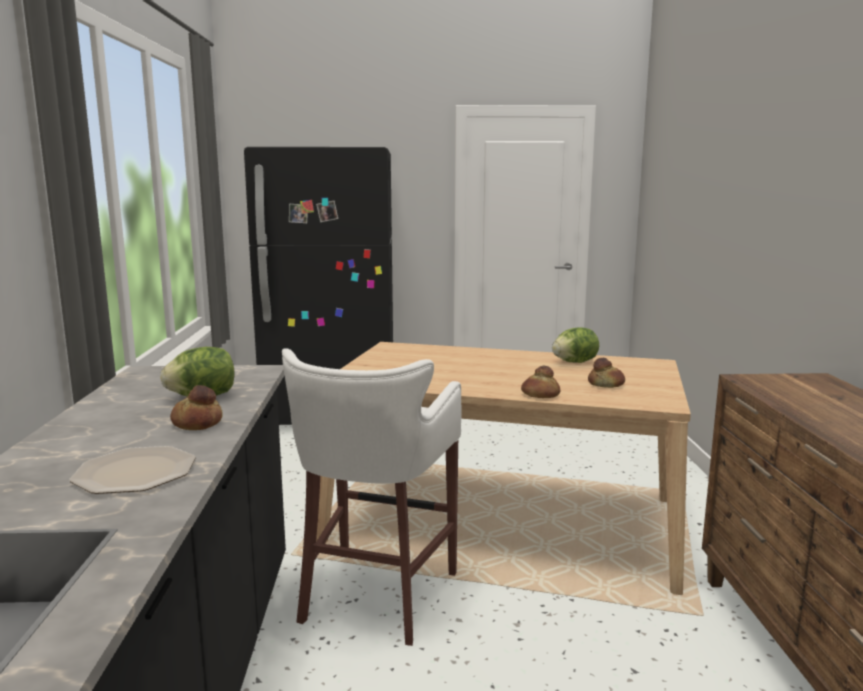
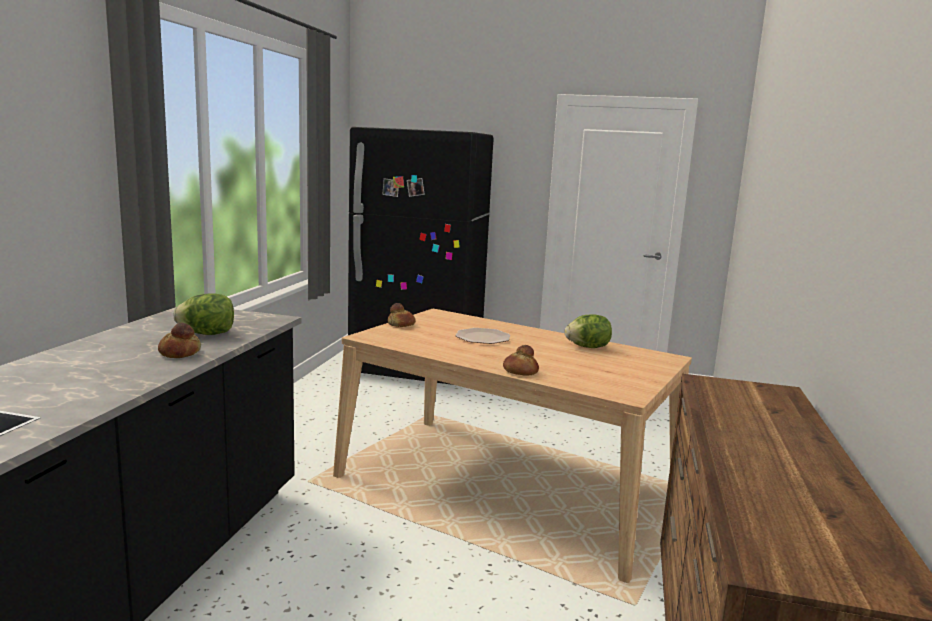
camera: 15 degrees right, 0 degrees up
(136, 473) = (96, 382): plate -> plate (483, 337)
(375, 598) = (352, 529): white stool -> none
(606, 384) = (593, 371): bread -> bread (401, 325)

